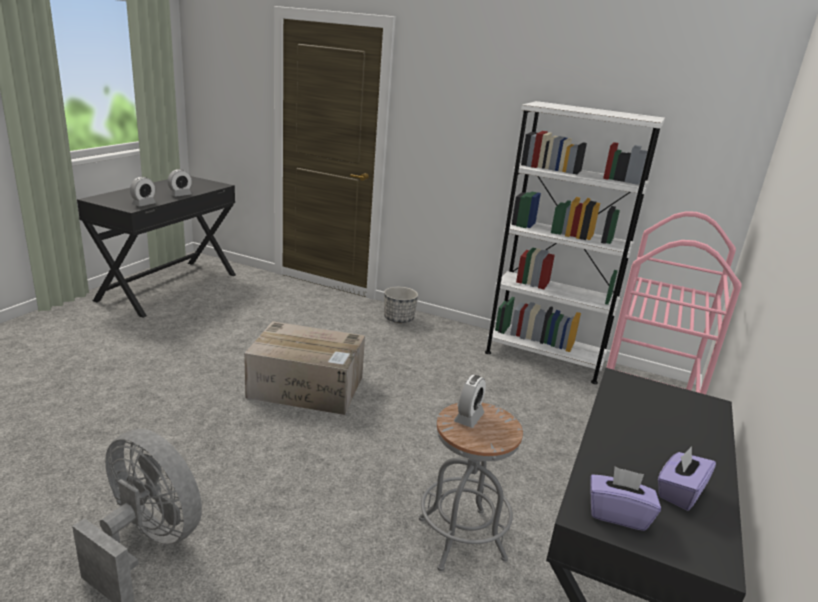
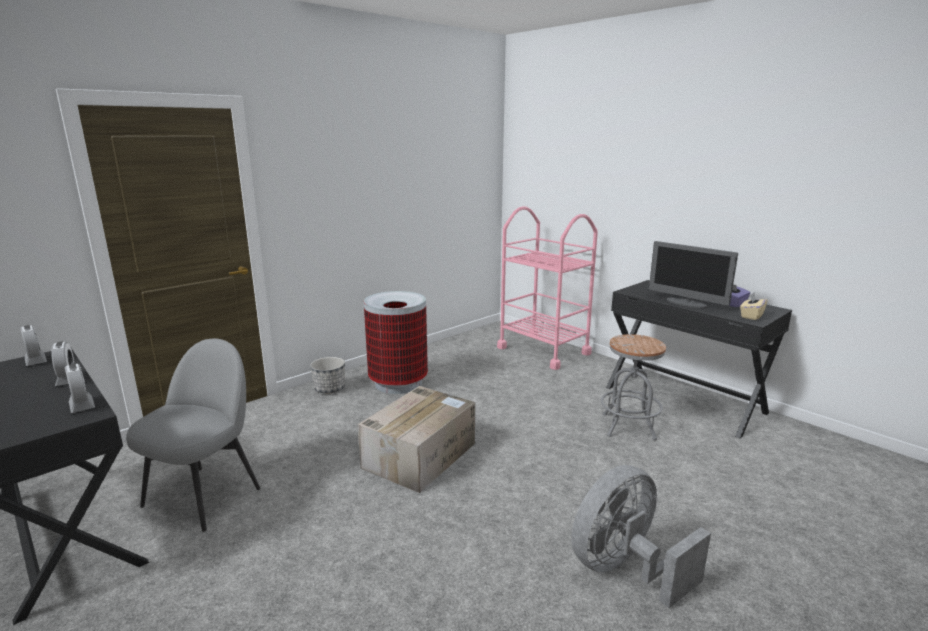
camera: 65 degrees left, 5 degrees down
(216, 313) = (205, 495): none -> grey chair
(440, 349) = (398, 383): none -> trash can
(469, 417) = (629, 344): alarm clock -> alarm clock (36, 361)
(544, 358) = (440, 350): white bookcase -> none
(617, 437) = (686, 303): none -> monitor
(617, 514) = (751, 316): purple tissue box -> beige tissue box

